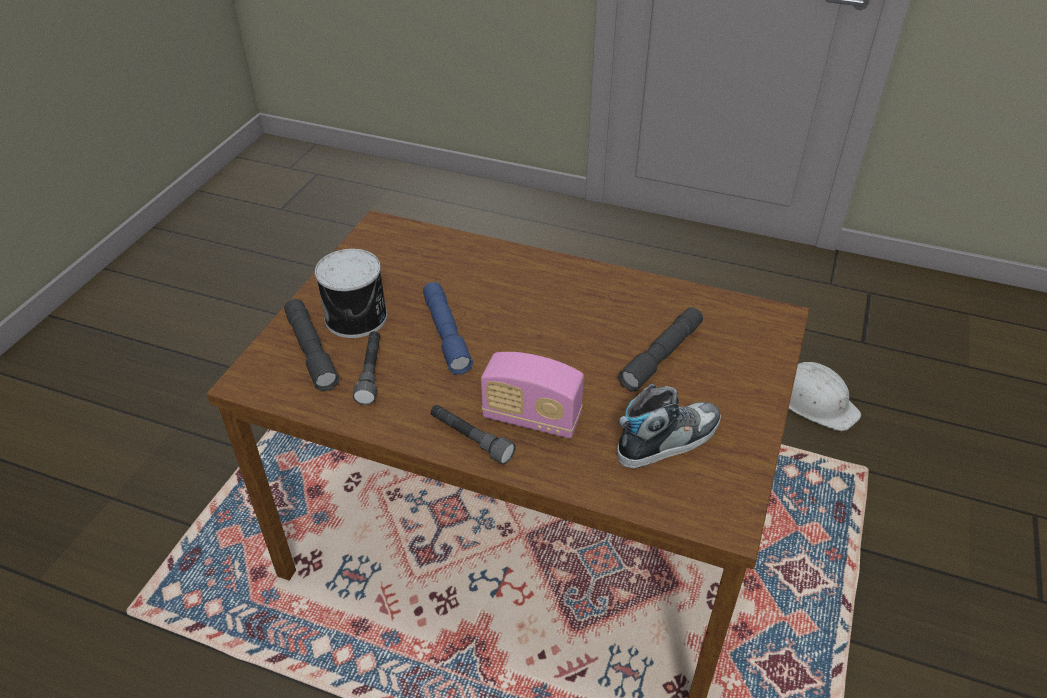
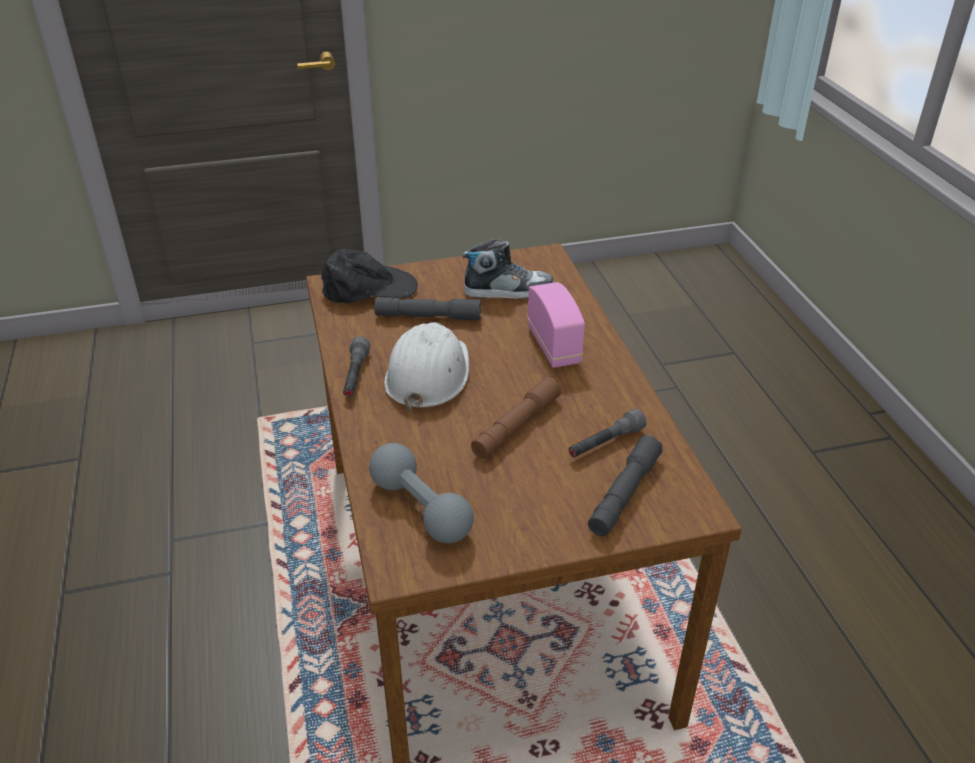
camera: 125 degrees left, 5 degrees down
(358, 317) = (553, 492): can -> none
(417, 253) = (420, 508): none -> grey dumbbell
(446, 334) = (516, 426): blue flashlight -> brown flashlight
(470, 439) = (604, 362): grey flashlight -> grey flashlight (355, 375)
(668, 440) = (508, 290): shoe -> shoe turned 150 degrees clockwise
(751, 338) = (369, 288): none -> black cap
(815, 401) = (189, 465): white hard hat -> white hard hat (427, 374)

